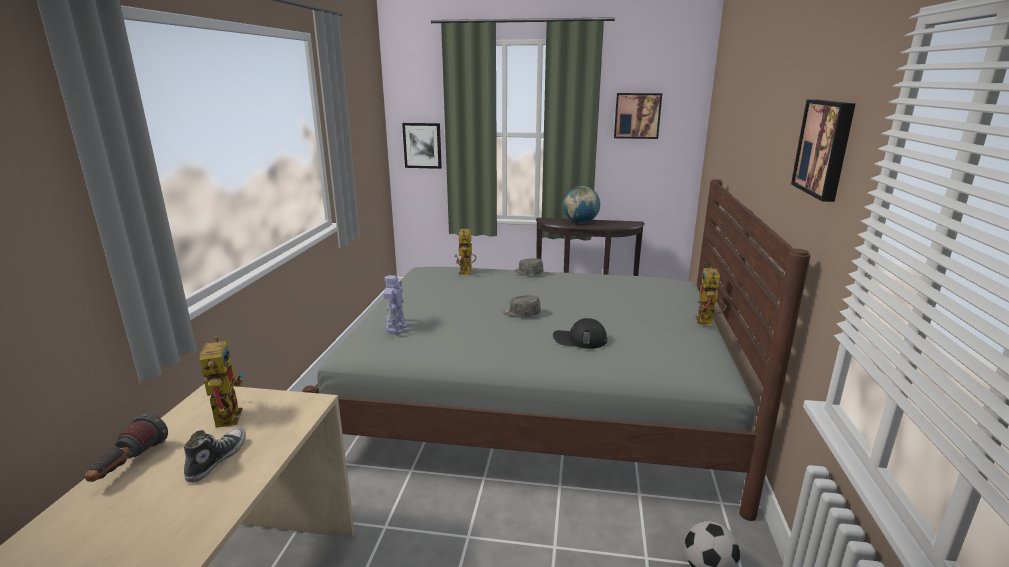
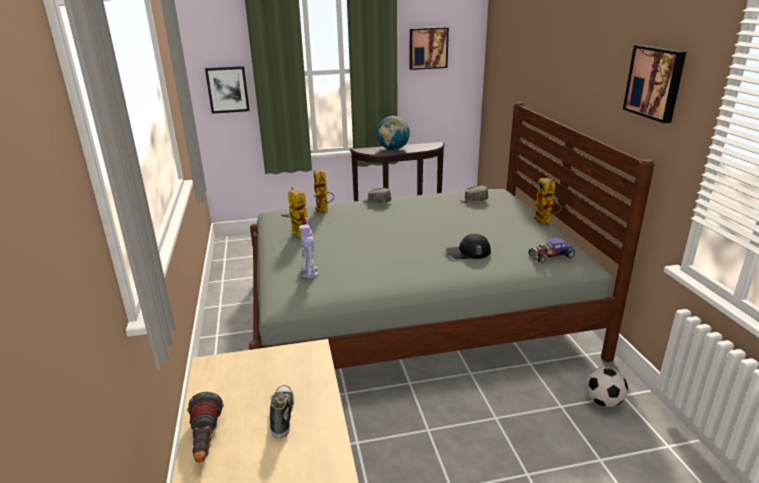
camera: 20 degrees left, 5 degrees up
(226, 414) = (247, 378): toy robot -> toy robot (297, 233)
(521, 313) = (404, 239): grey cap -> grey cap (473, 200)
(678, 362) = (550, 256): none -> toy car

